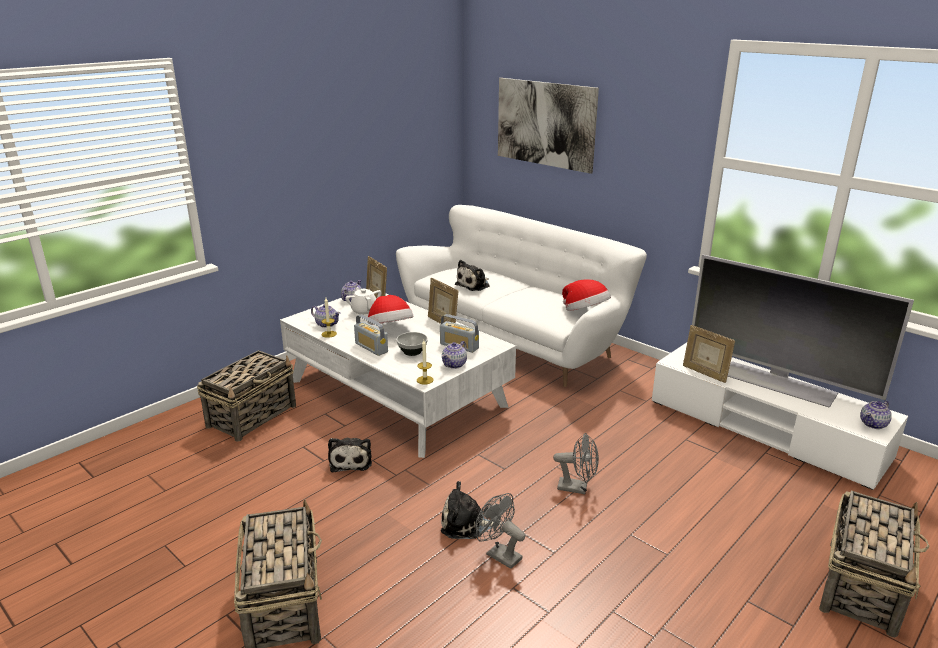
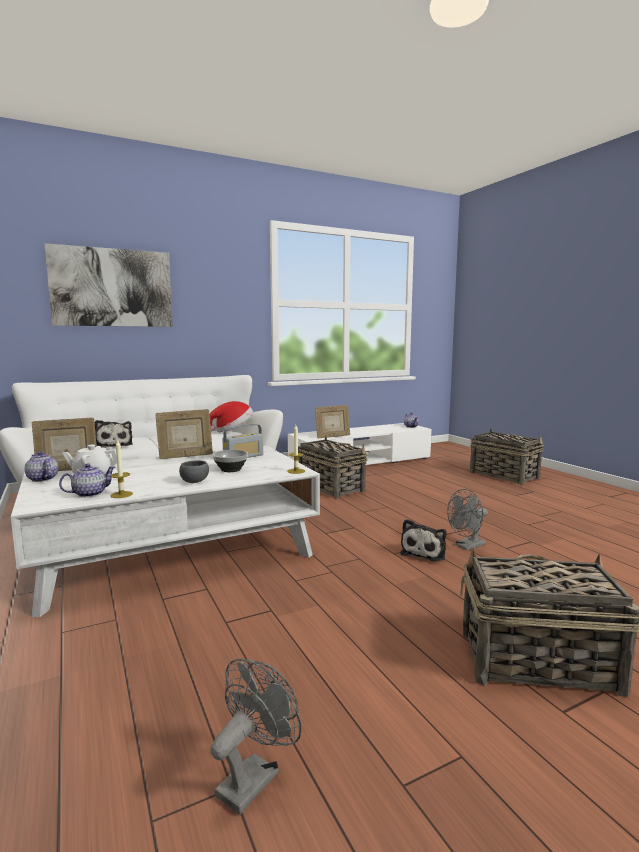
camera: 70 degrees left, 15 degrees down
(253, 416) = (90, 661): basket -> basket (330, 487)
(351, 461) = (286, 592): plush toy -> none
(371, 348) = (195, 481): radio -> grey bowl
(390, 330) = (163, 472): hat -> none
(454, 364) = (277, 461): teapot -> none
(577, 488) = (394, 510): grey fan -> grey fan (254, 777)
(778, 383) = (357, 429): television -> none

